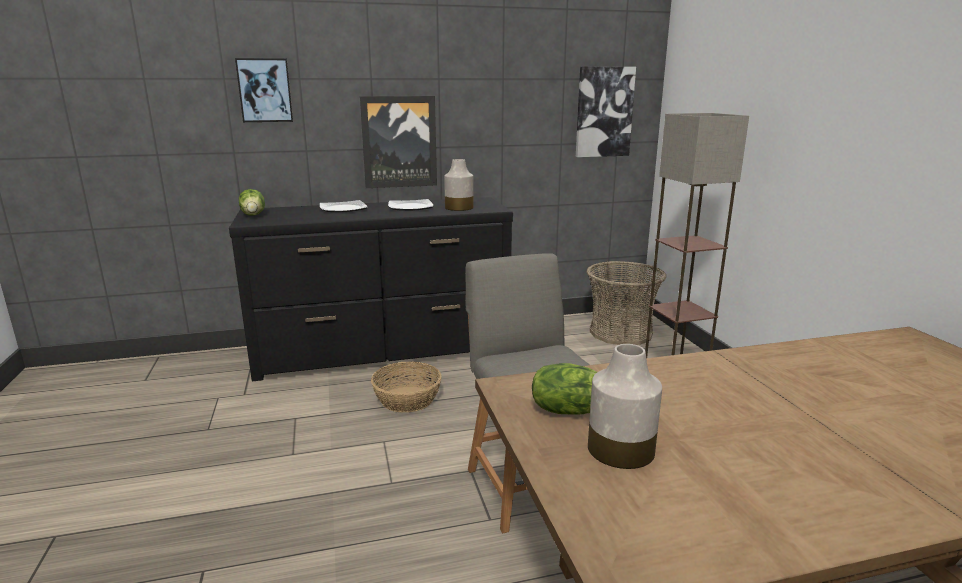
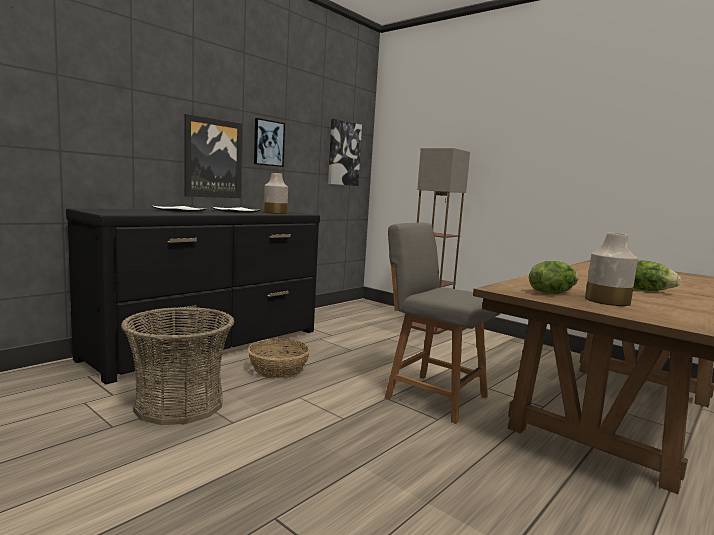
camera: 35 degrees left, 10 degrees down
(254, 215) = (100, 211): lettuce -> lettuce (645, 290)
(265, 90) = (99, 94): picture -> picture (268, 143)
(621, 332) = (370, 312): basket -> basket (180, 404)

